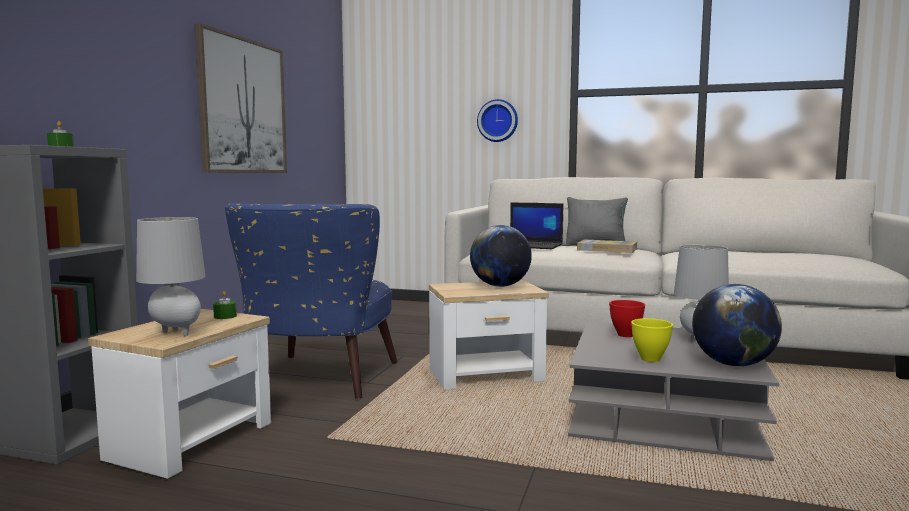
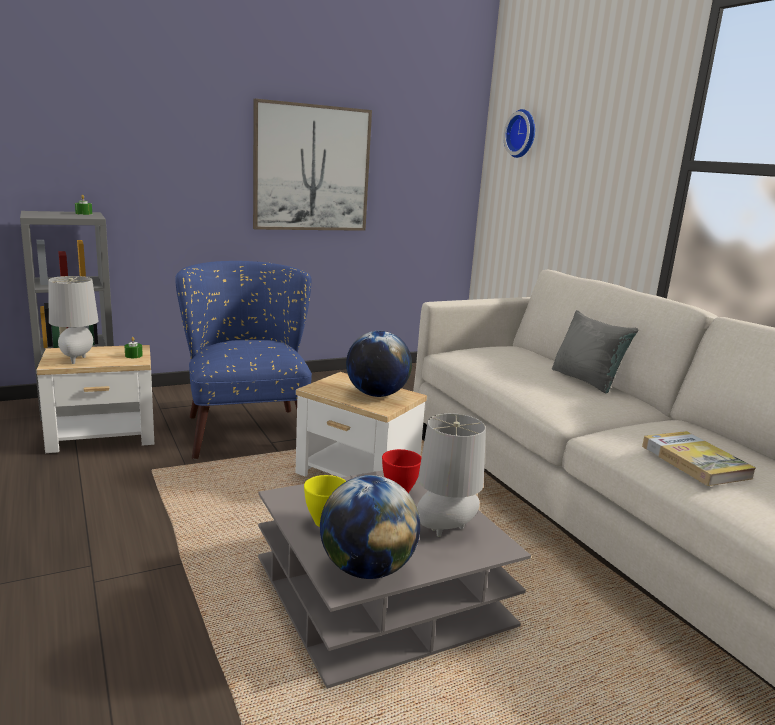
camera: 45 degrees right, 10 degrees up
(314, 382) = (246, 426): blue armchair -> blue armchair turned 105 degrees clockwise
(498, 121) = (601, 193): wall clock -> wall clock (522, 134)
(531, 246) = (507, 359): laptop -> none
(607, 249) = (557, 389): book -> book (695, 462)

